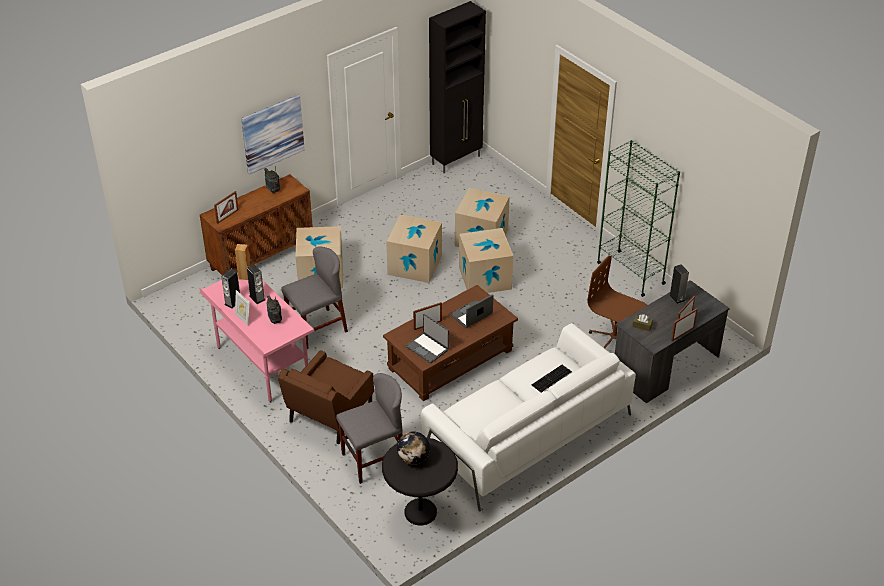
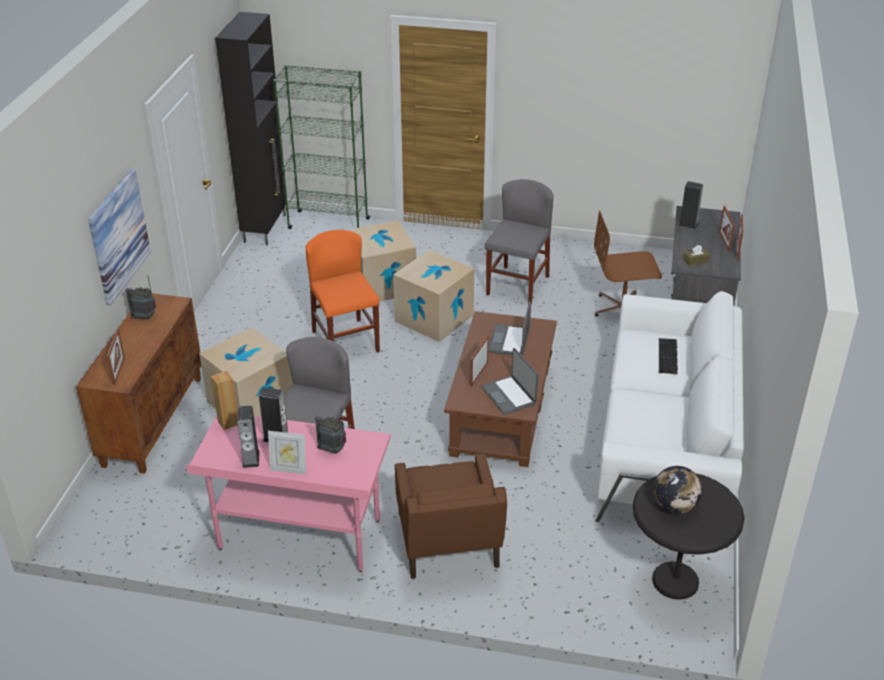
camera: 40 degrees left, 5 degrees down
(374, 459) = (556, 558): grey chair -> grey chair (517, 285)
(414, 265) = (345, 341): cardboard box -> orange chair
(428, 348) = (509, 395): laptop -> laptop turned 60 degrees clockwise
(630, 273) = (560, 249): green bookcase -> green bookcase (328, 223)

